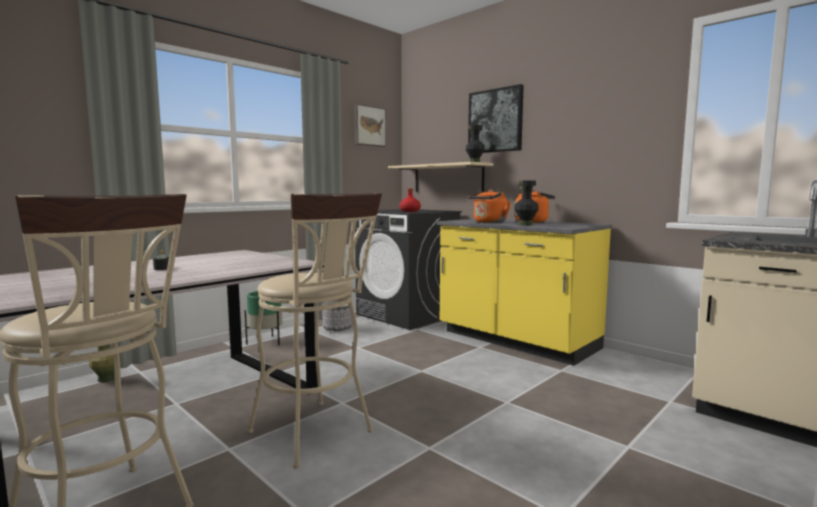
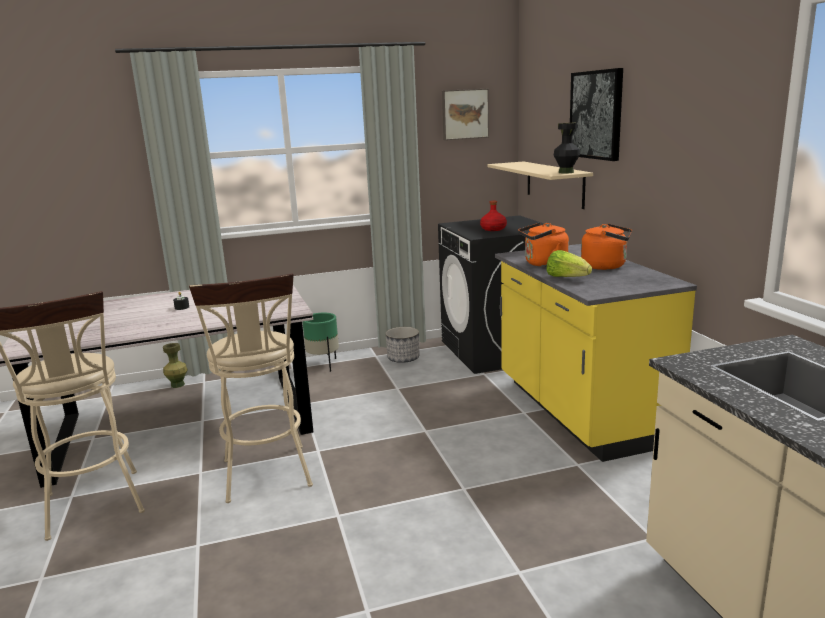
camera: 30 degrees right, 10 degrees up
(525, 225) = (566, 278): black vase -> lettuce

